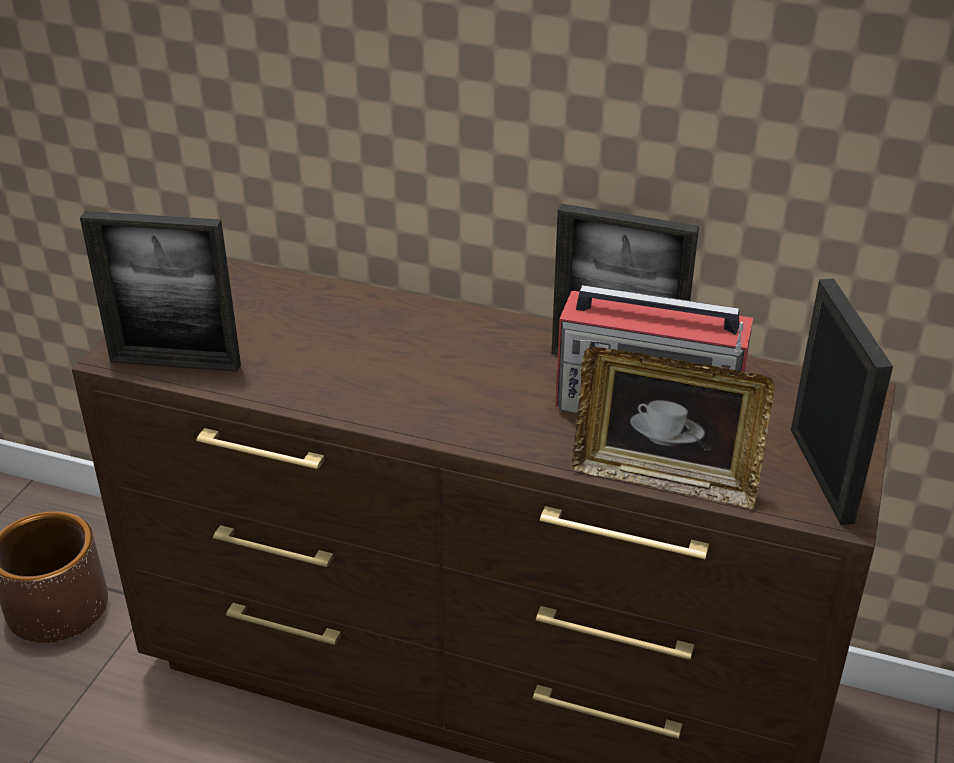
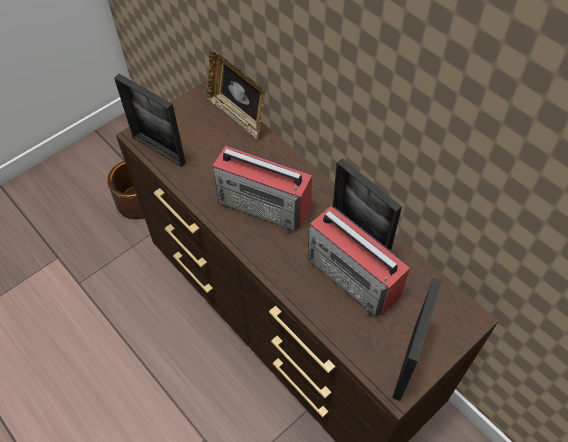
camera: 30 degrees right, 20 degrees up
(428, 372) = (265, 205): none -> radio
(664, 478) = (327, 325): picture frame -> picture frame (238, 115)

